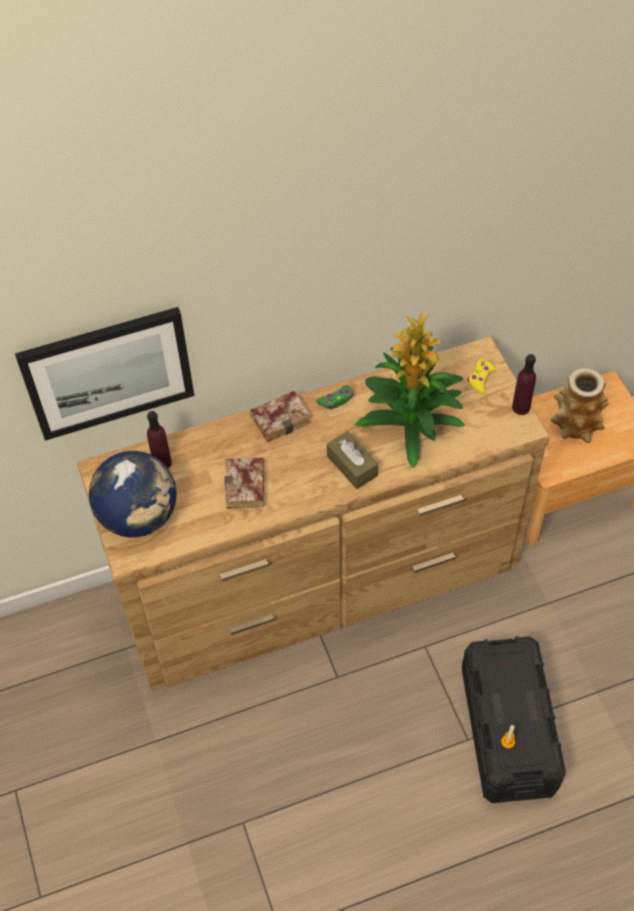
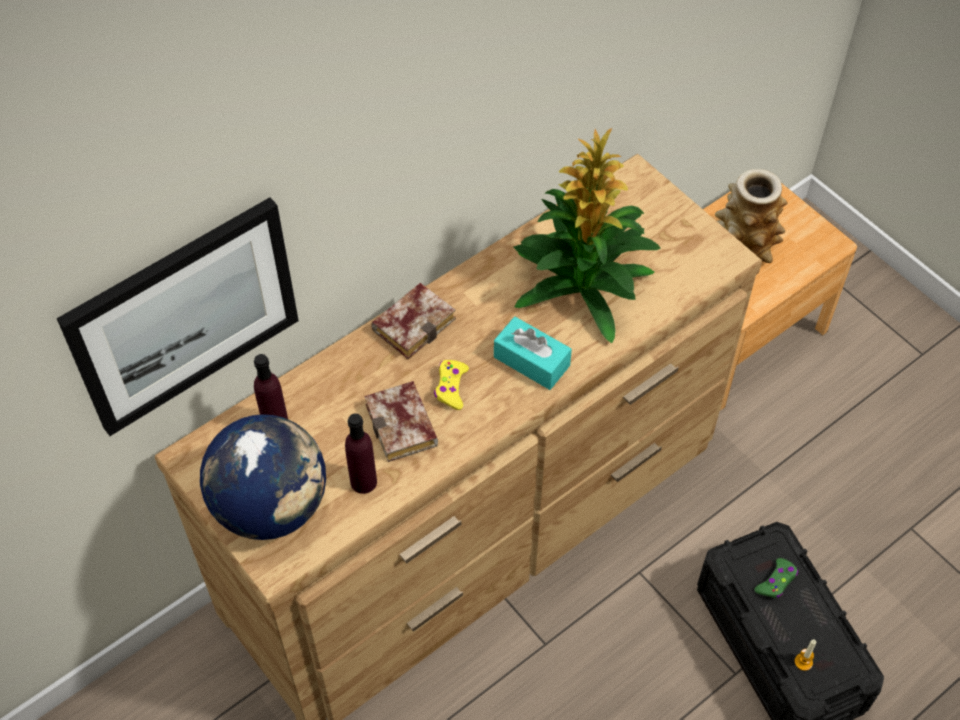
camera: 20 degrees left, 0 degrees up
(336, 400) = (477, 282): green game controller -> green game controller (776, 582)
(352, 466) = (531, 361): brown tissue box -> turquoise tissue box
(480, 379) = (648, 209): yellow game controller -> yellow game controller (451, 387)
(521, 407) = (712, 232): purple bottle -> purple bottle (363, 481)

